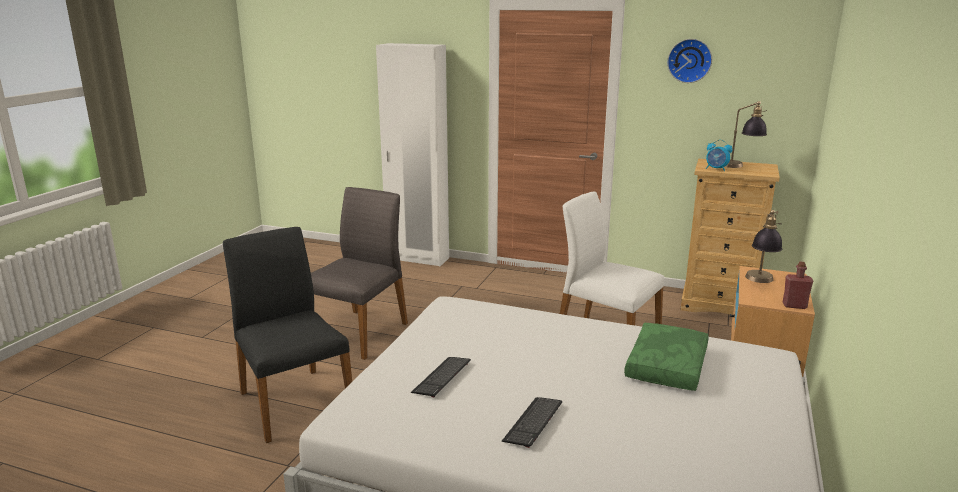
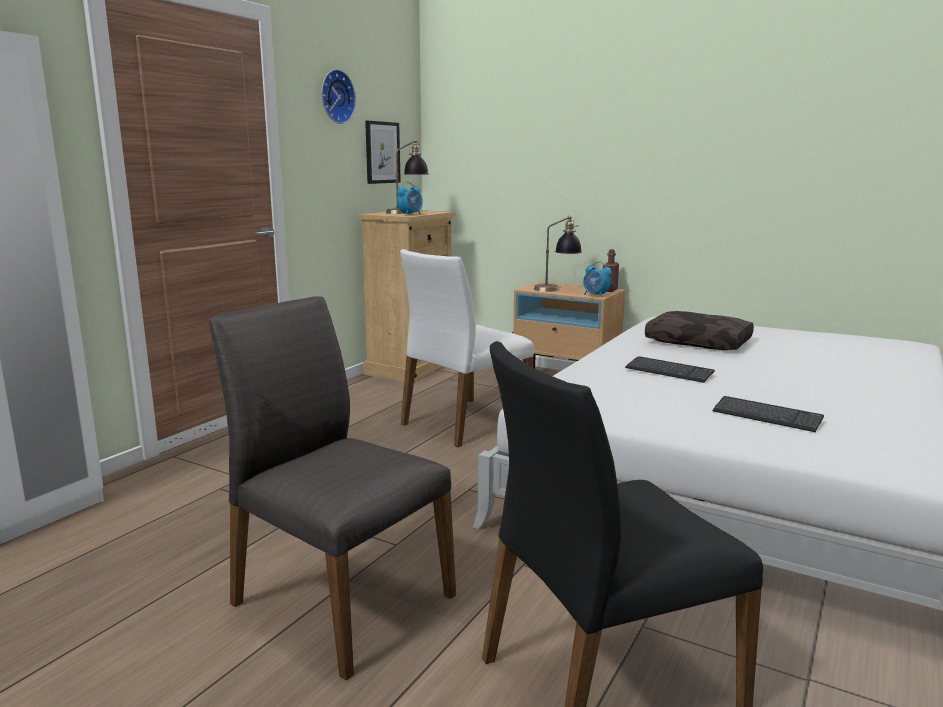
camera: 80 degrees left, 5 degrees down
(533, 422) = (839, 387): keyboard -> keyboard (669, 371)
(668, 367) = (699, 342): green pillow -> brown pillow
(750, 108) = (382, 152): none -> picture
(752, 299) = (595, 295): none -> alarm clock

